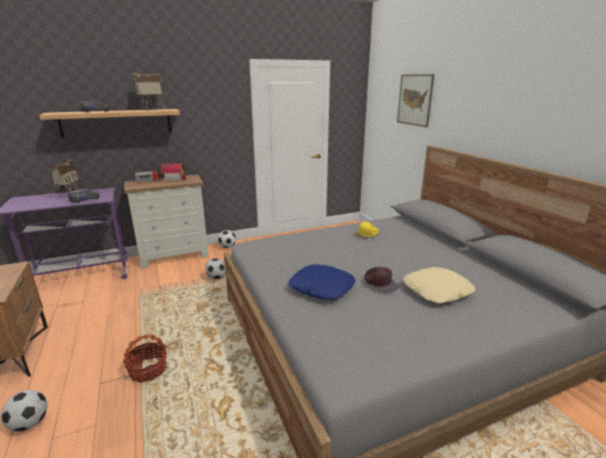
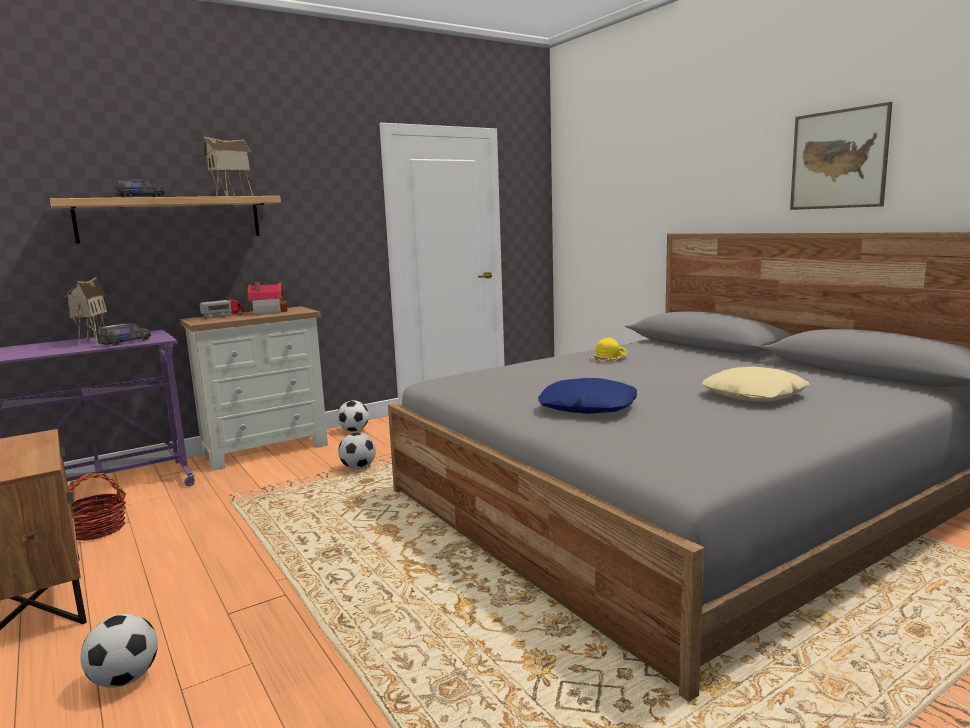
camera: 10 degrees left, 10 degrees down
(148, 370) = (305, 587): basket -> basket (97, 530)
(380, 282) = (670, 395): brown cap -> none
(414, 100) = (636, 174): picture -> picture (838, 159)

